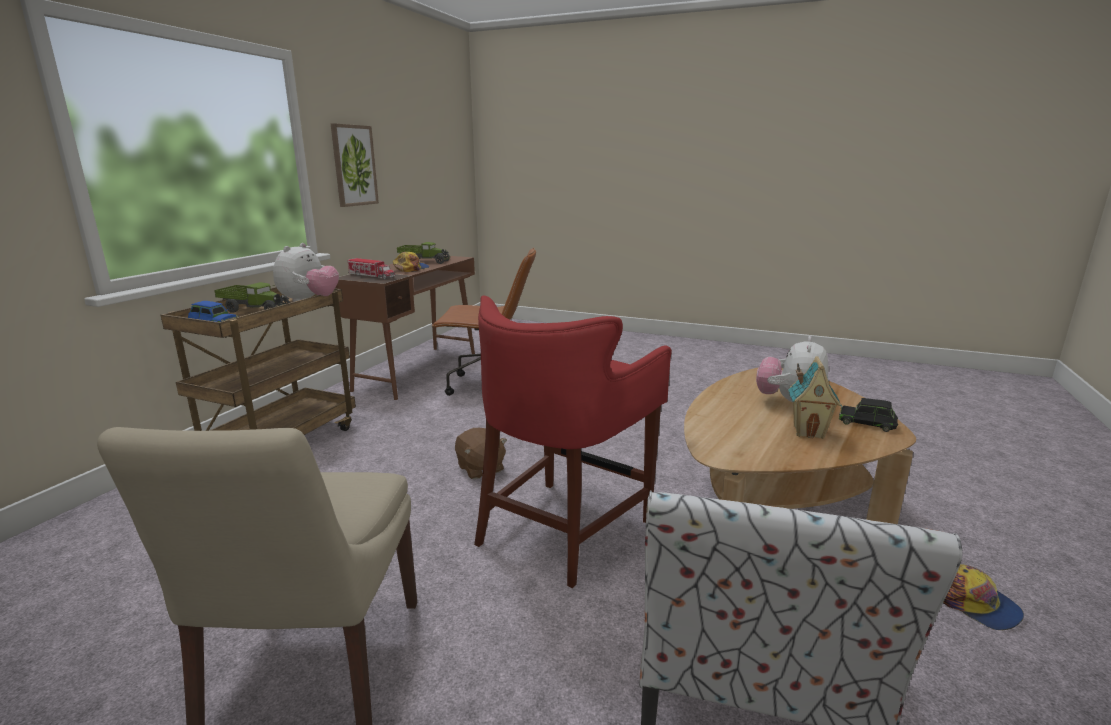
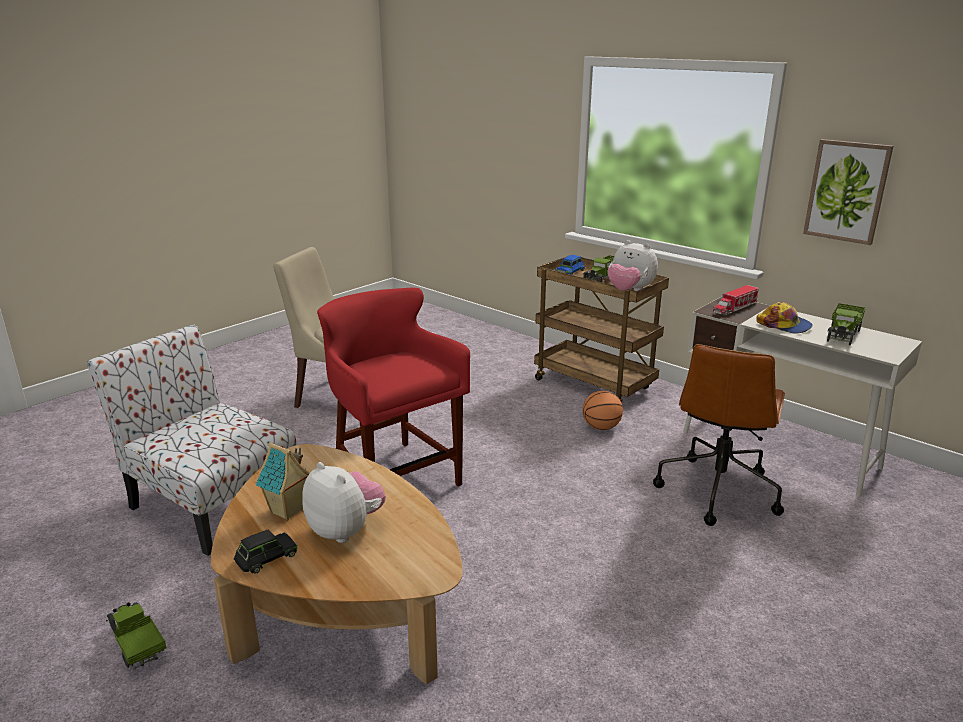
camera: 110 degrees right, 5 degrees up
(396, 432) = (601, 427): none -> basketball
(418, 371) = (779, 449): brown desk -> white desk
(480, 468) = (509, 458): brown plush toy -> none
(973, 603) = (137, 645): cap -> toy truck

